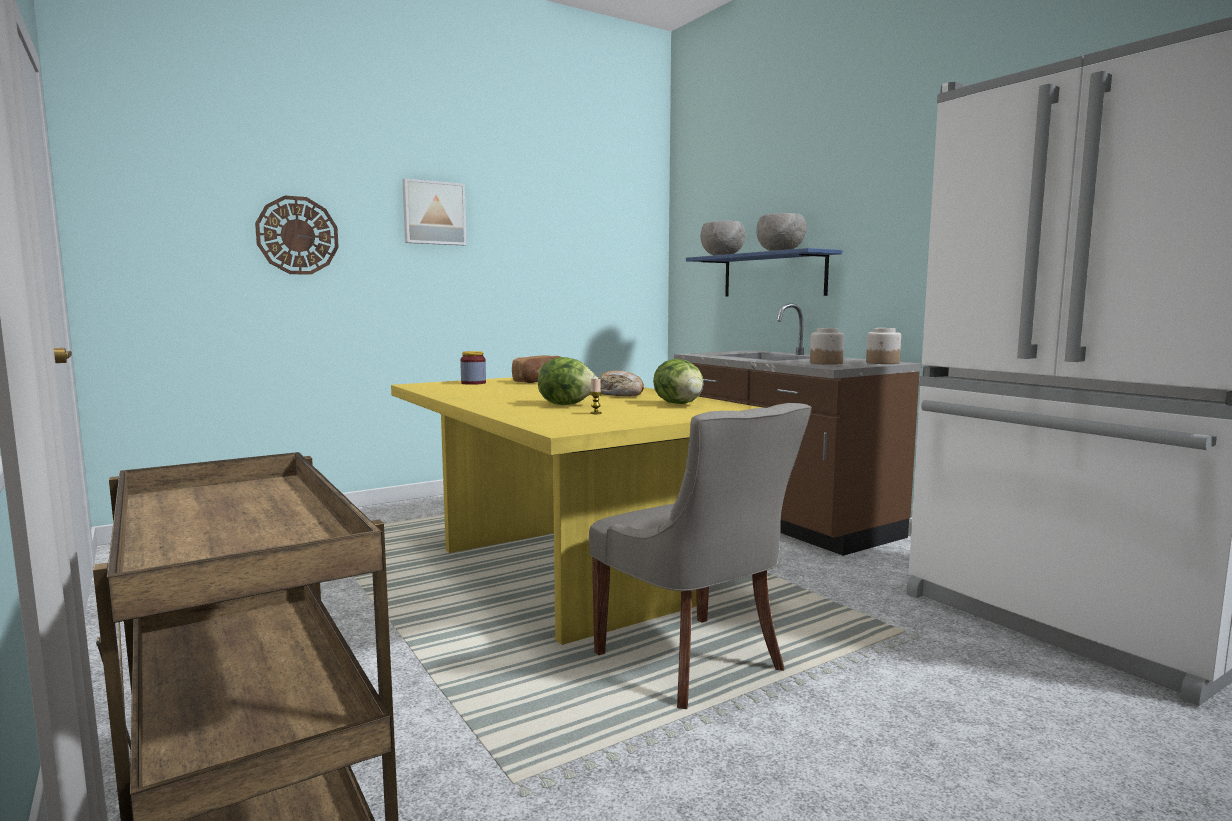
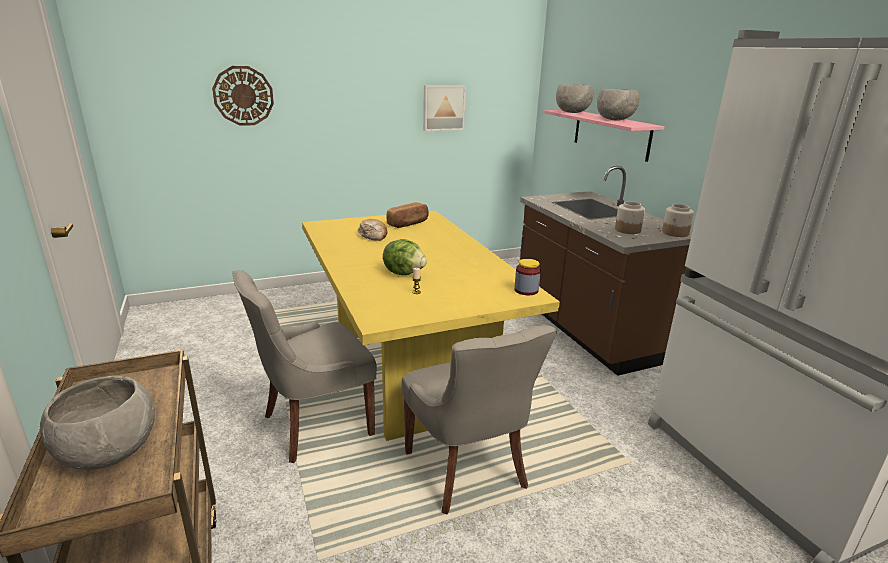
camera: 10 degrees right, 15 degrees up
(236, 535) = (110, 453): none -> grey bowl
(433, 213) = (345, 73): picture -> picture (443, 107)
(445, 640) = (314, 425): none -> grey chair
(473, 383) = (359, 224): jar -> jar (526, 290)
(620, 394) = (453, 256): bread -> bread (373, 236)
(679, 404) = (486, 280): lettuce -> none
(773, 275) = (610, 134): blue shelf -> pink shelf

